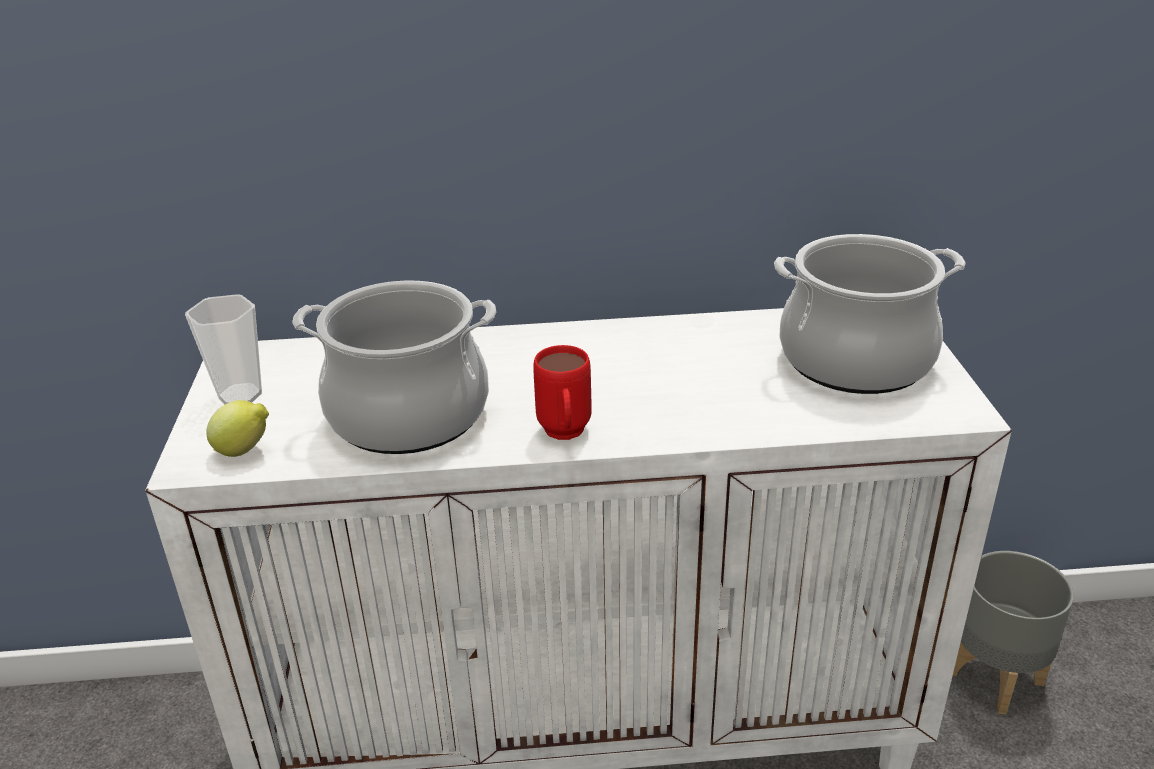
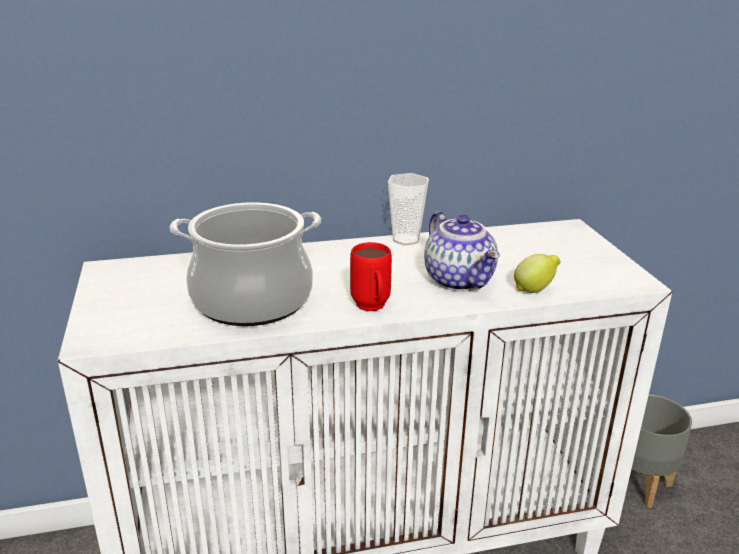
camera: 10 degrees left, 5 degrees down
(240, 395) = (117, 294): cup -> cup (406, 240)
(245, 451) = (132, 330): lemon -> lemon (534, 290)
(702, 397) = (461, 280): none -> teapot
(855, 361) = (556, 255): cooking pot -> none

